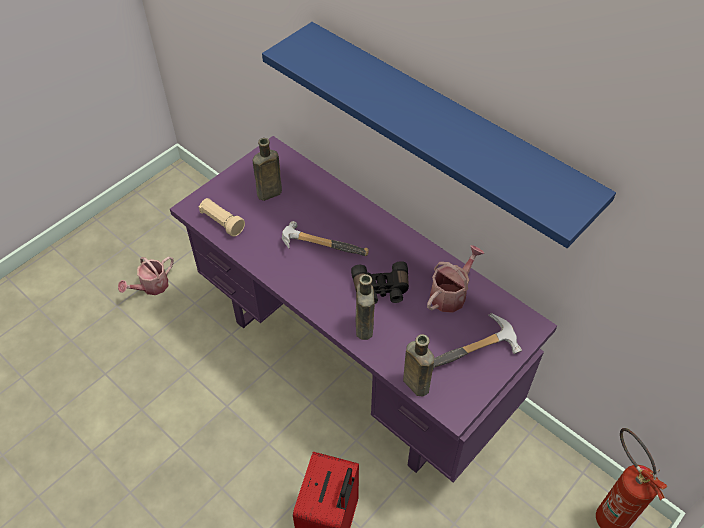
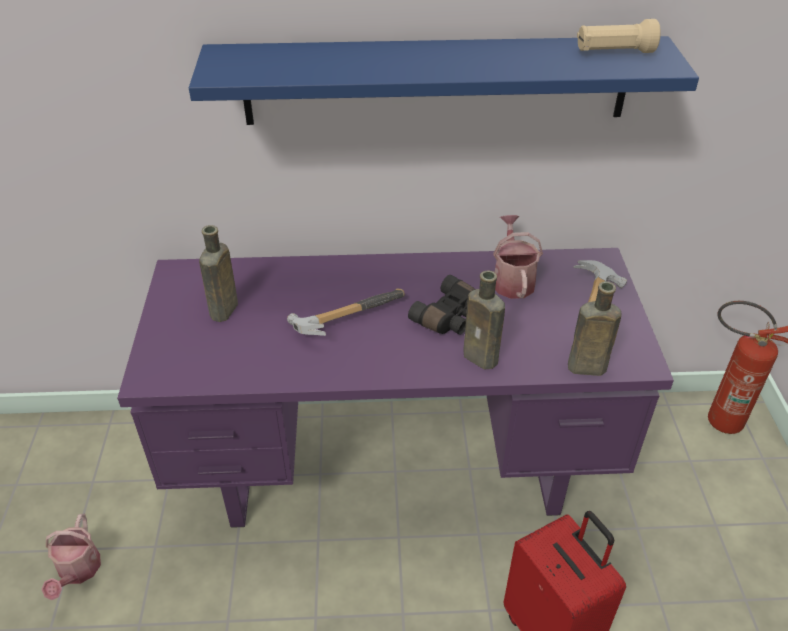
camera: 45 degrees left, 10 degrees down
(222, 222) = (204, 369): beige flashlight -> beige flashlight (614, 52)

